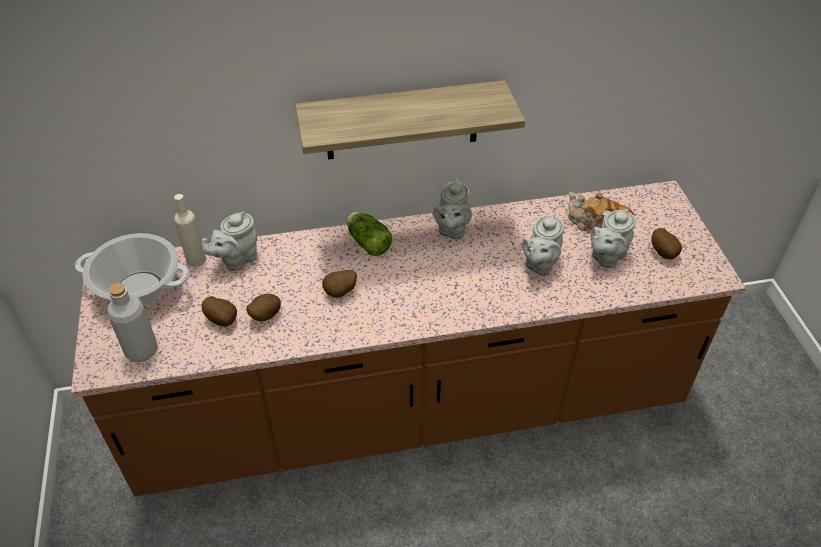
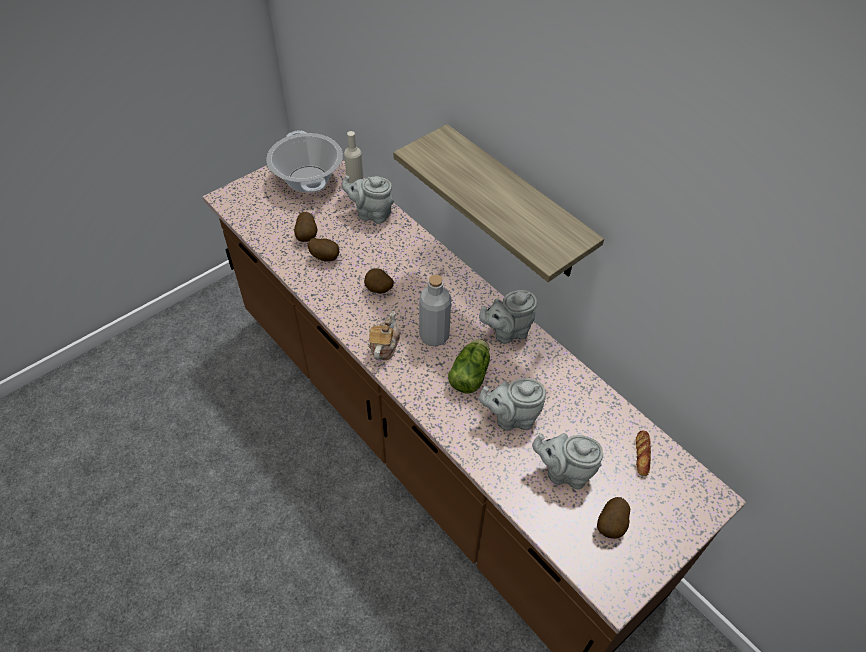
camera: 60 degrees right, 5 degrees up
(141, 350) = (254, 210): grey bottle -> grey bottle (434, 336)
(367, 242) = (448, 281): lettuce -> lettuce (471, 373)
(585, 222) = (602, 435): teapot -> teapot (384, 346)

